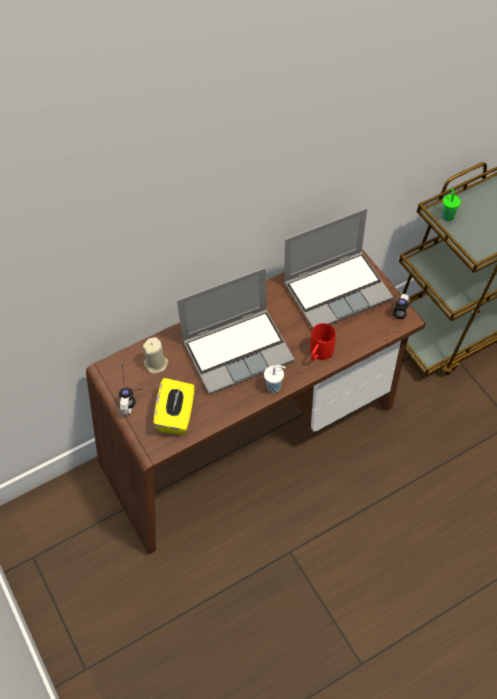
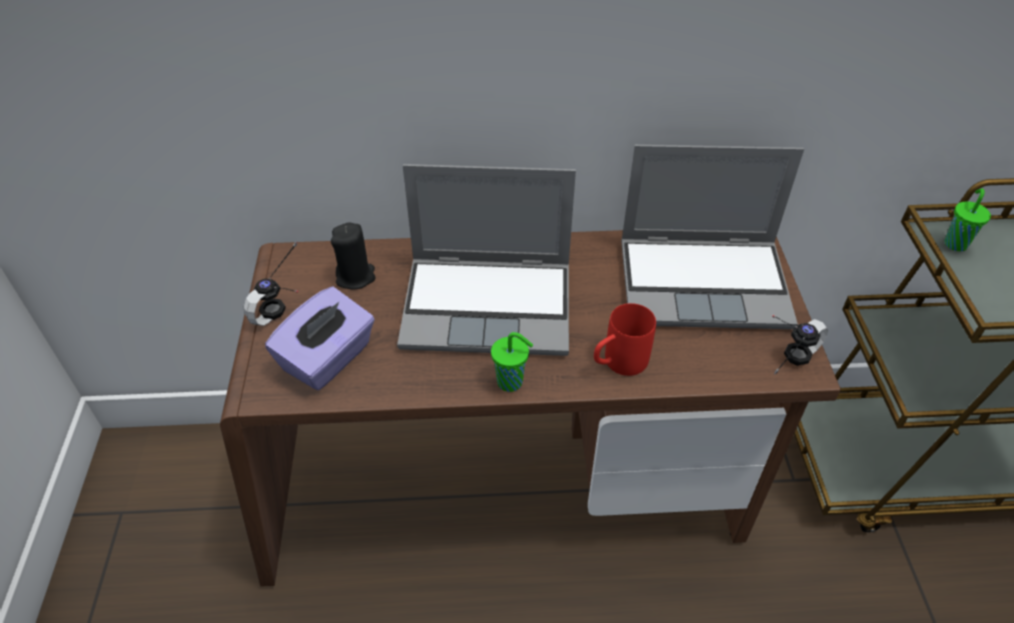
camera: 25 degrees right, 10 degrees down
(156, 364) = (355, 277): beige candle -> black candle
(176, 415) = (328, 359): yellow tissue box -> purple tissue box
(275, 387) = (511, 382): white cup -> green cup

